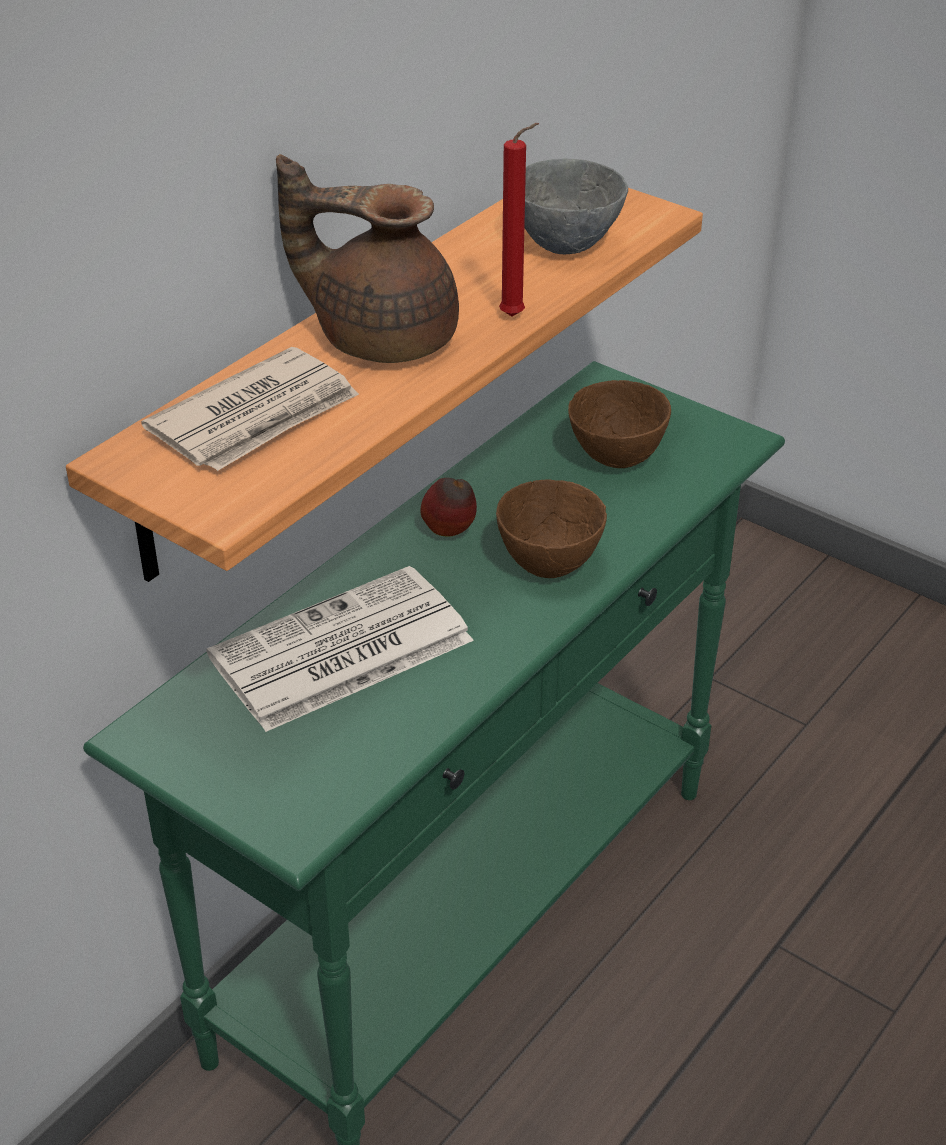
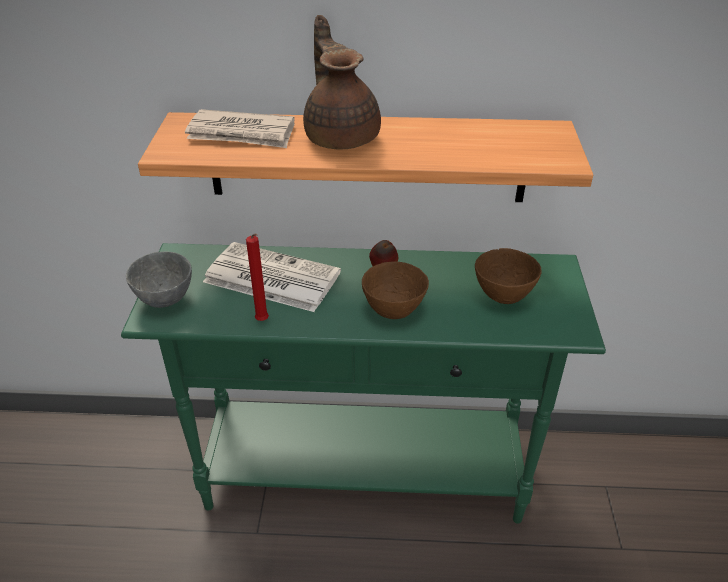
camera: 55 degrees right, 0 degrees up
(516, 316) = (404, 160): red candle -> red candle (263, 322)
(565, 244) = (493, 149): grey bowl -> grey bowl (166, 299)

